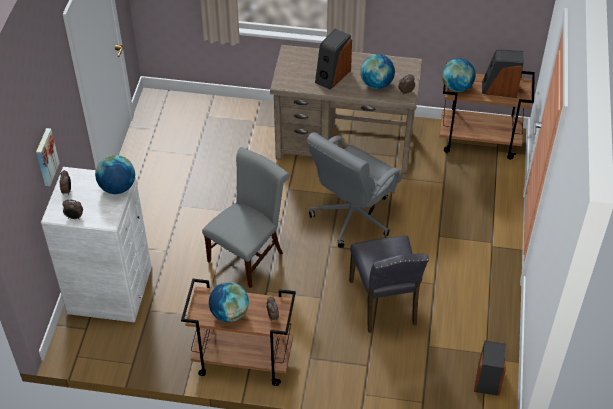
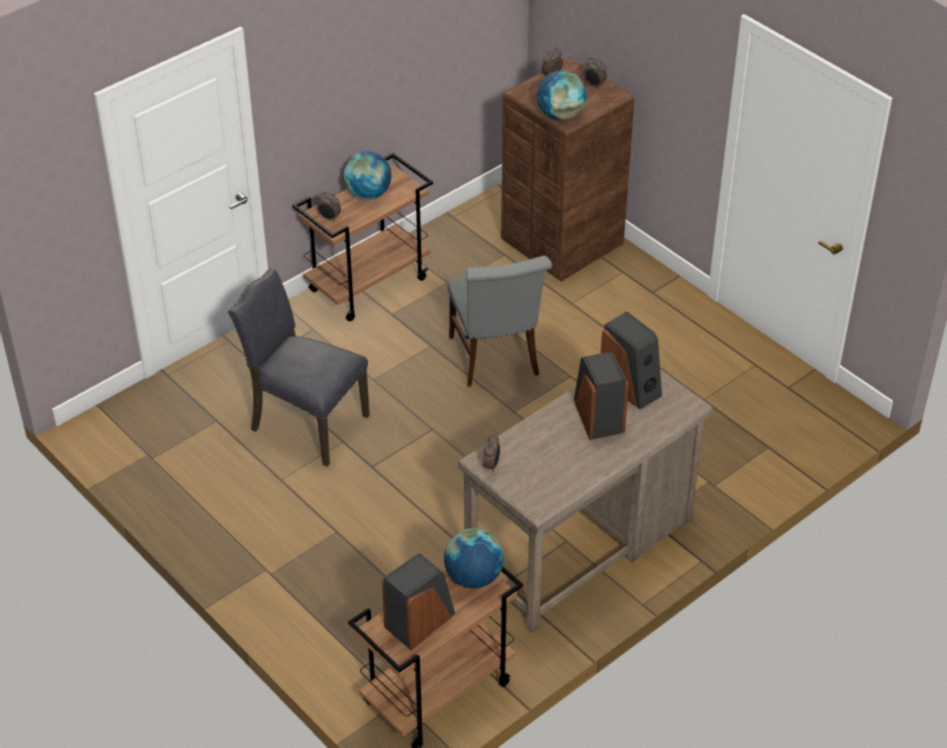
camera: 130 degrees right, 5 degrees down
(45, 157) = (625, 49): picture -> none
(110, 290) = (562, 242): white dresser -> brown dresser
(353, 215) = (454, 476): grey office chair -> none
(376, 84) = (536, 447): globe -> none
(488, 377) = (127, 440): speaker -> speaker (630, 386)

